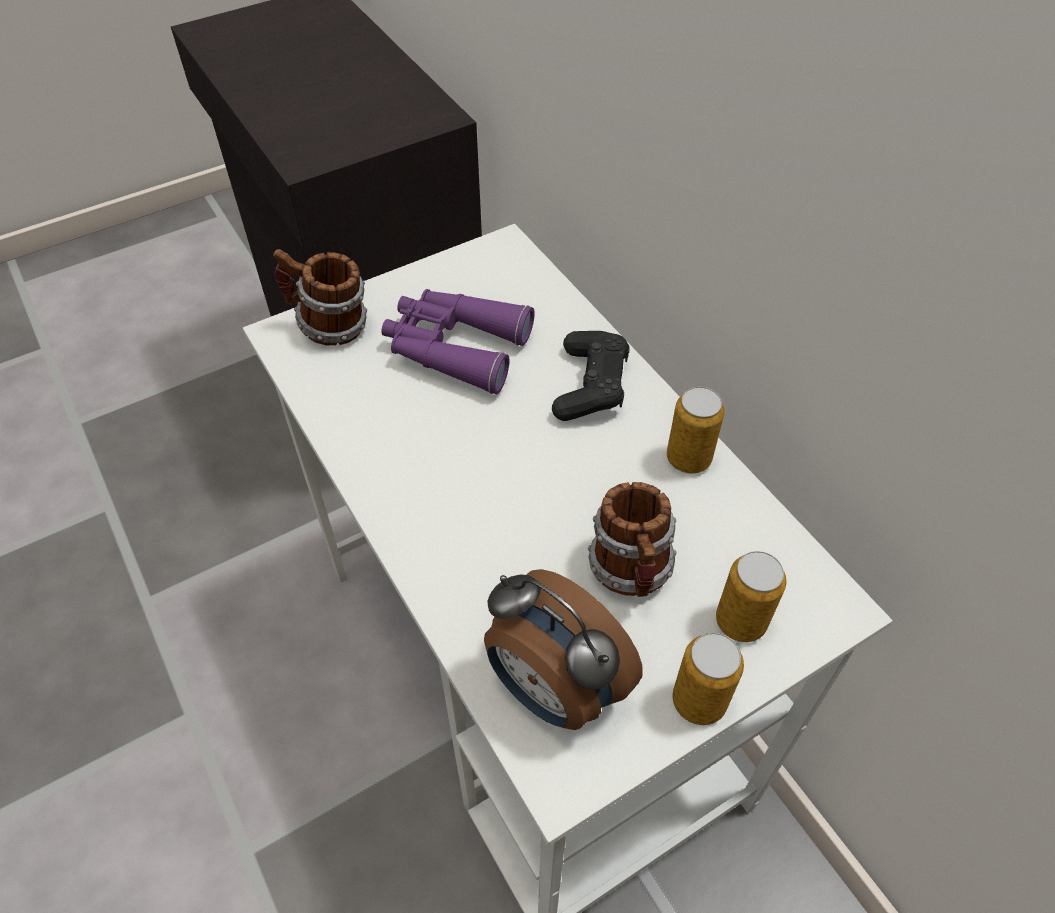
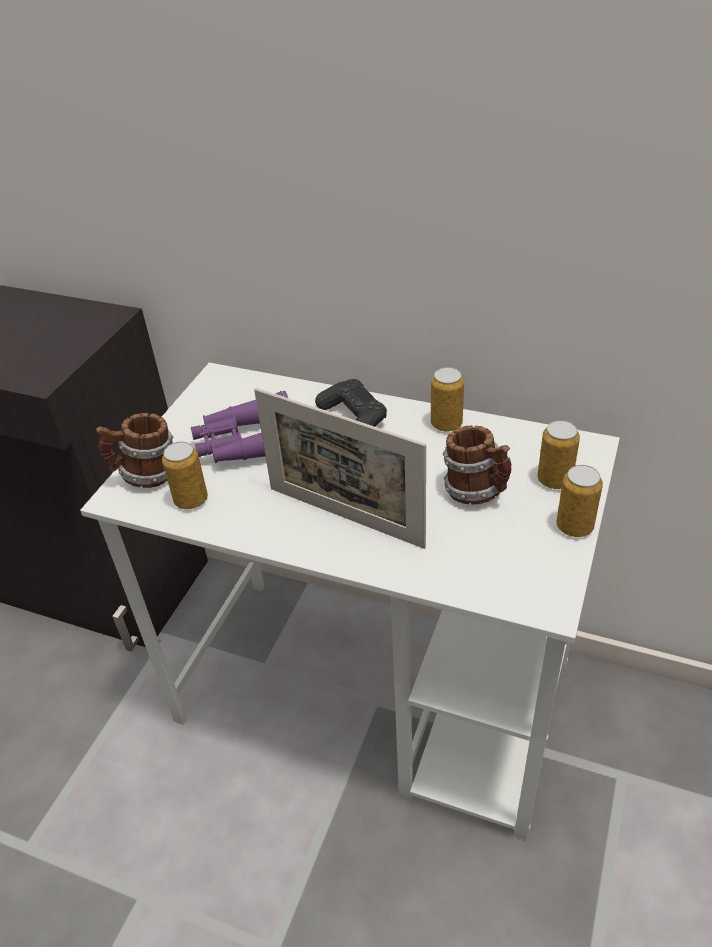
camera: 35 degrees left, 10 degrees down
(341, 381) = (191, 500): none -> can
(461, 503) = (344, 517): none -> picture frame
(553, 689) = (498, 570): alarm clock -> none

